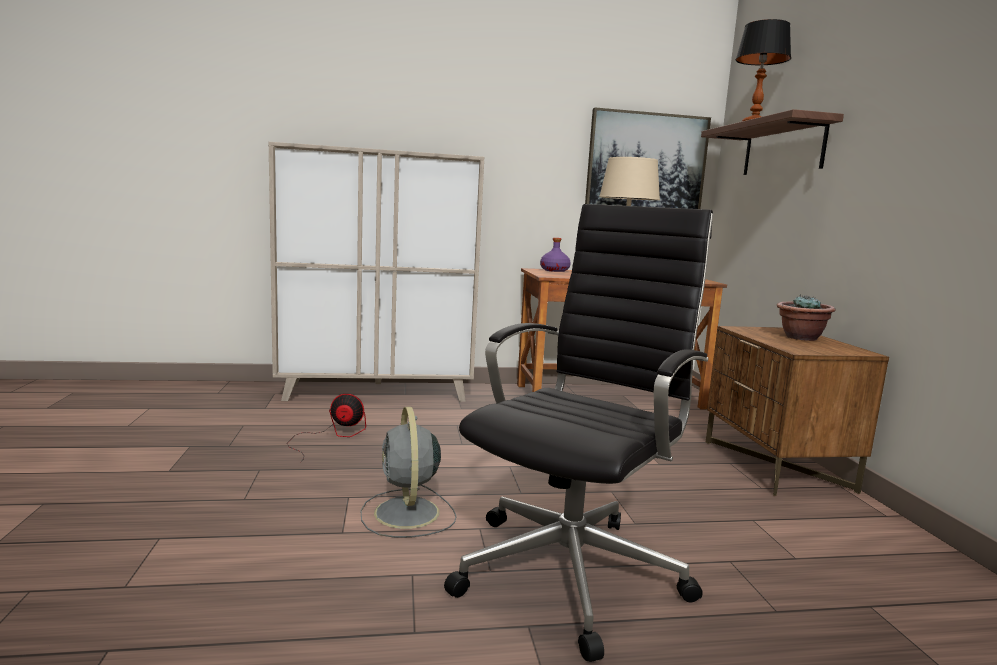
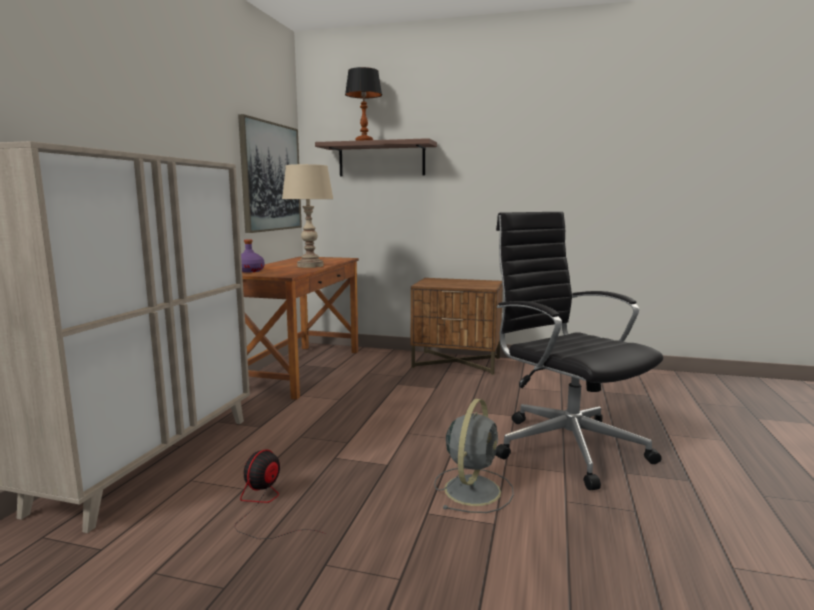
camera: 65 degrees left, 0 degrees up
(407, 514) = (473, 489): grey fan -> grey fan turned 75 degrees counterclockwise
(800, 337) = (454, 281): potted plant -> none

